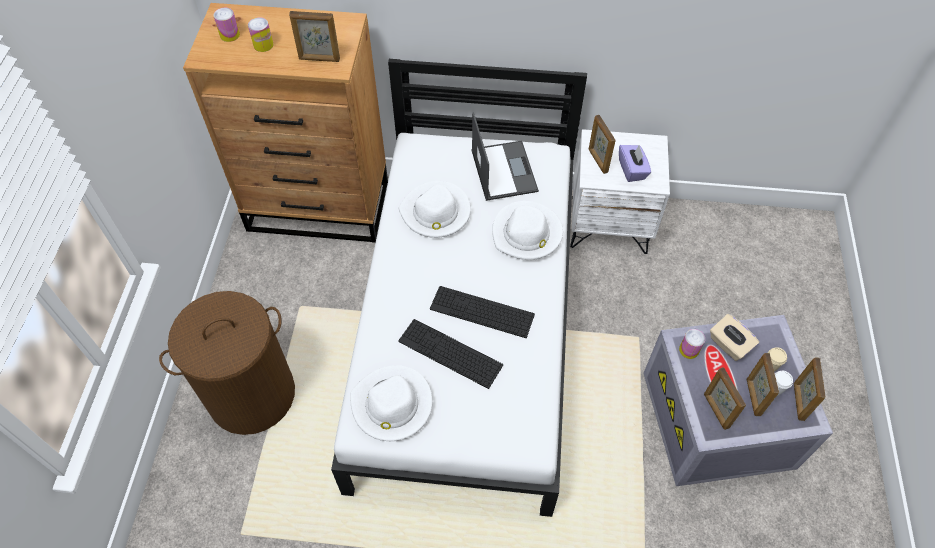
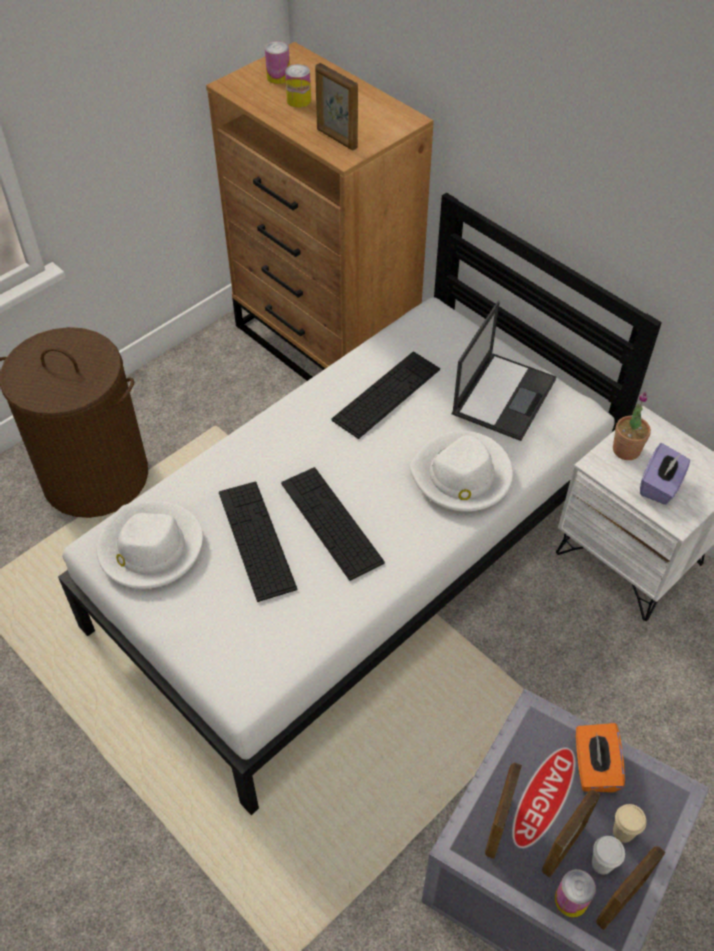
camera: 40 degrees right, 5 degrees down
(436, 212) = (386, 394): white hat -> keyboard
(597, 161) = (626, 450): picture frame -> potted plant
(689, 350) = (535, 735): can -> can (571, 900)
(729, 345) = (594, 767): beige tissue box -> orange tissue box

